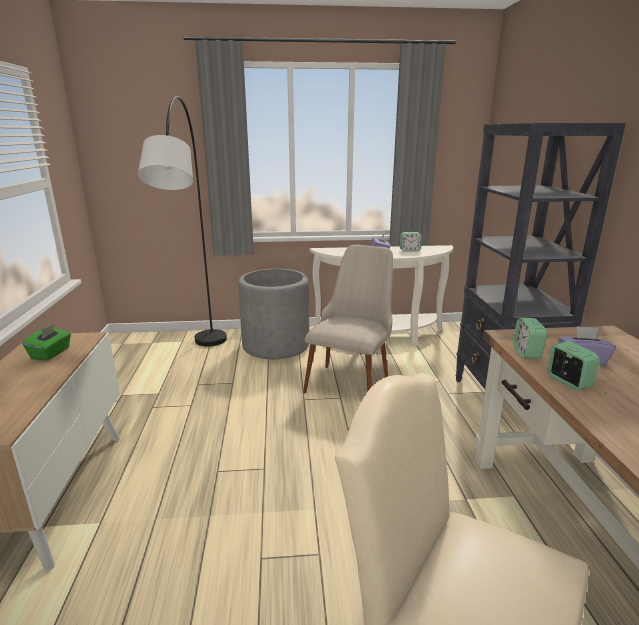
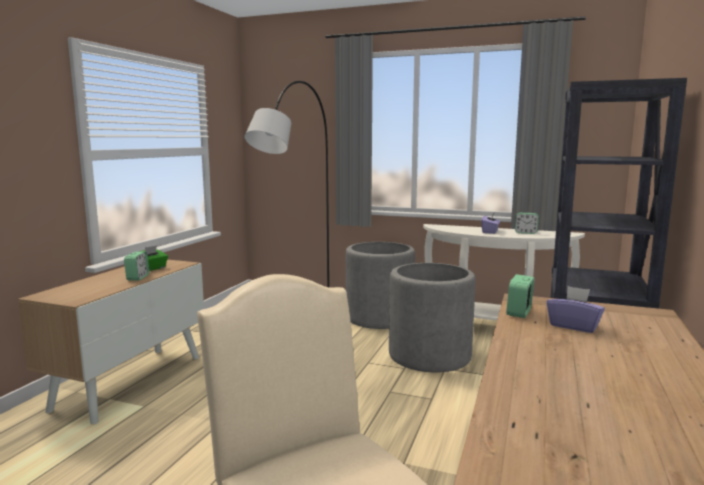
camera: 25 degrees right, 10 degrees down
(351, 378) = (430, 355): beige chair -> grey planter
(568, 381) = (527, 336): alarm clock -> alarm clock (138, 277)

